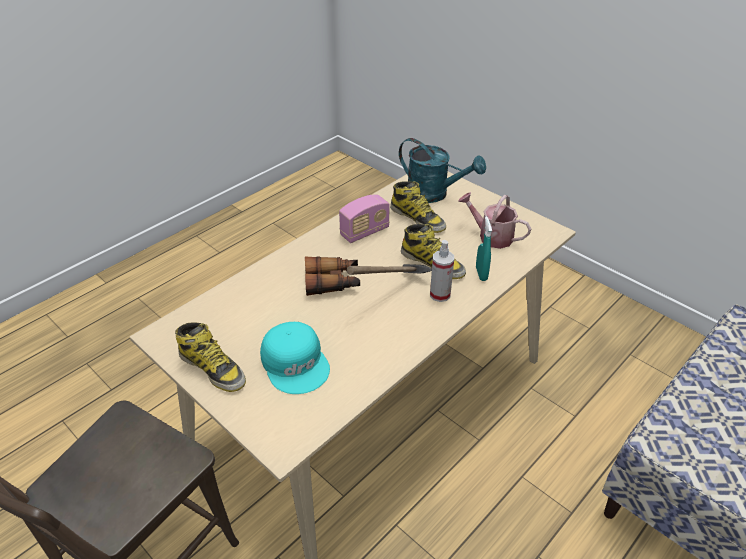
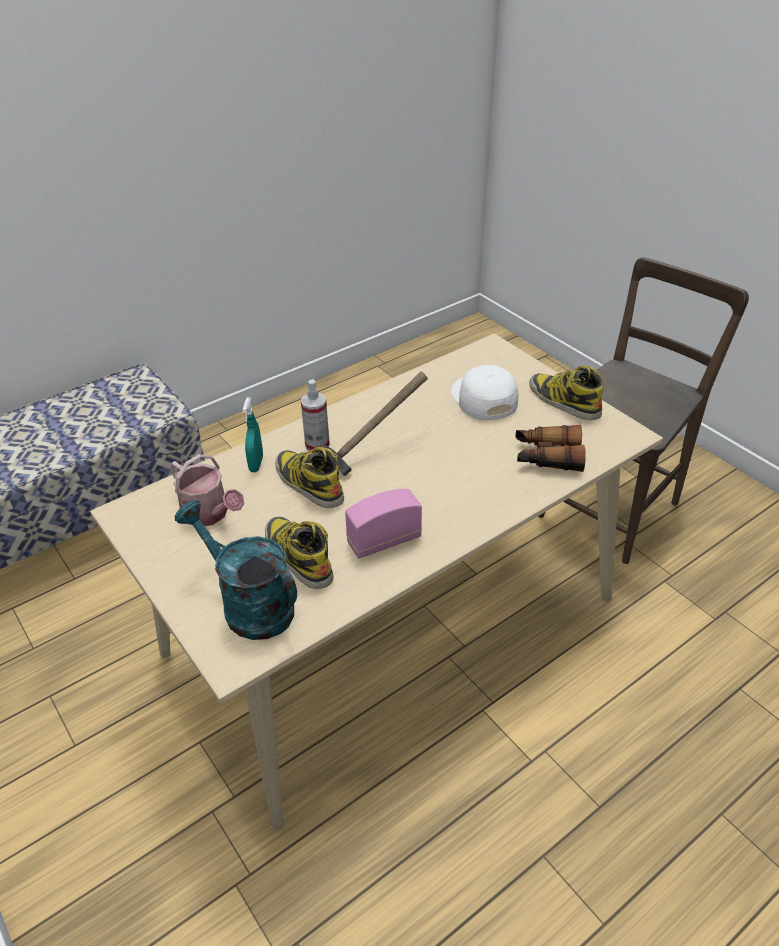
camera: 170 degrees left, 0 degrees up
(296, 363) = (483, 398): turquoise cap -> white cap
(332, 282) = (439, 472): binoculars -> binoculars (547, 456)

